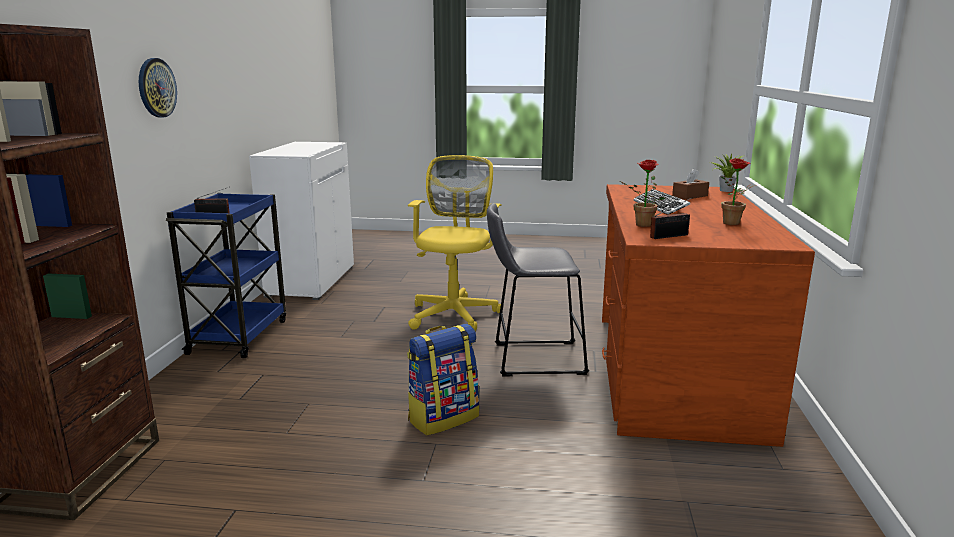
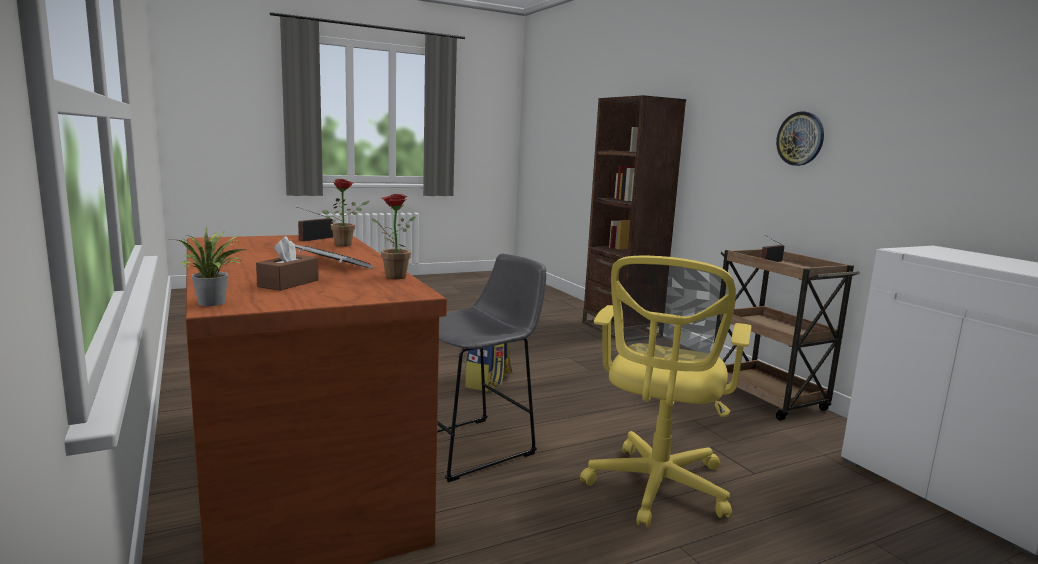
camera: 145 degrees right, 5 degrees down
(239, 336) = (767, 398): blue cart -> brown cart
(454, 313) = (656, 489): yellow office chair -> yellow office chair turned 45 degrees clockwise
(734, 224) = (244, 251): potted plant -> potted plant (391, 276)

